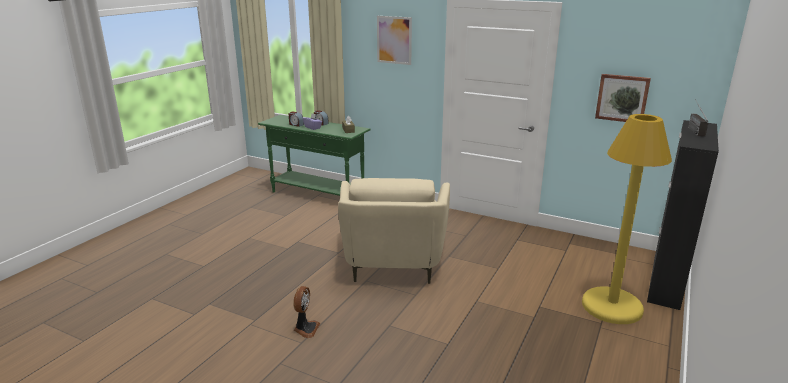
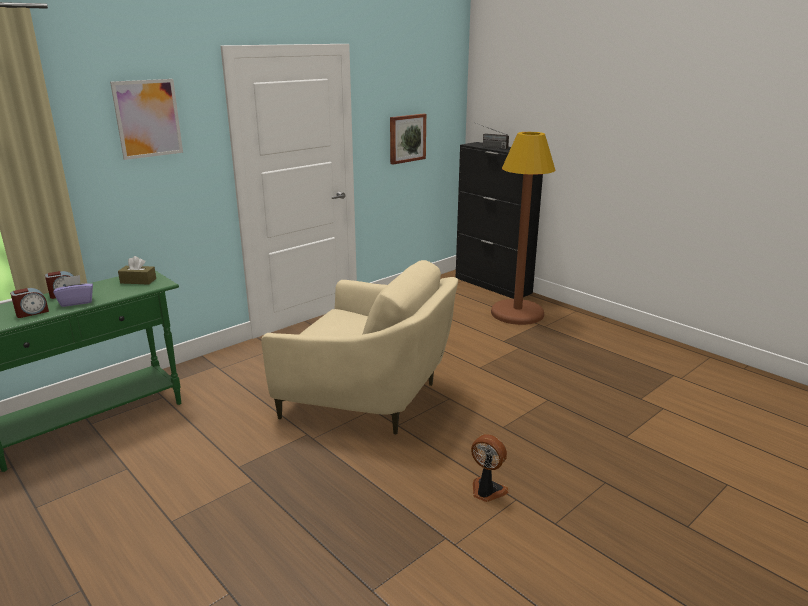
camera: 70 degrees left, 0 degrees up
(612, 306) = (517, 313): yellow floor lamp -> brown floor lamp

